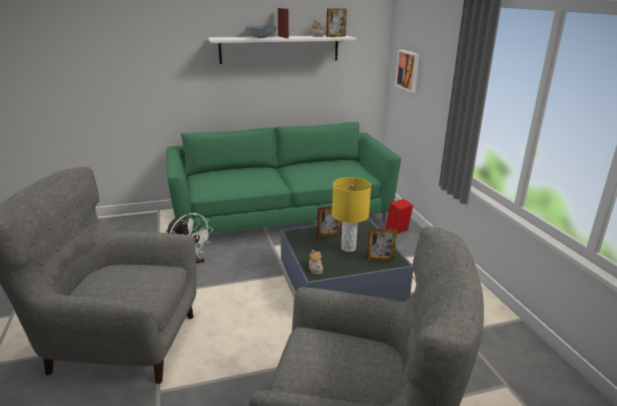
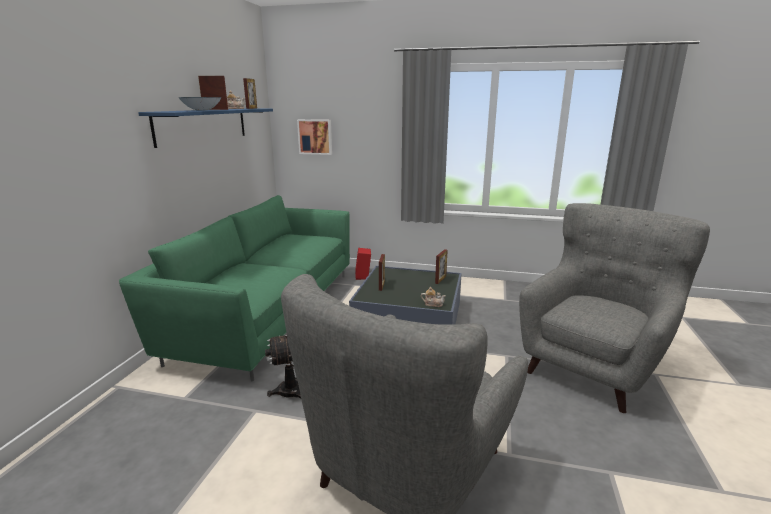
camera: 60 degrees left, 5 degrees down
(280, 49) = (203, 125): white shelf -> blue shelf
(348, 248) = (413, 285): yellow table lamp -> none

